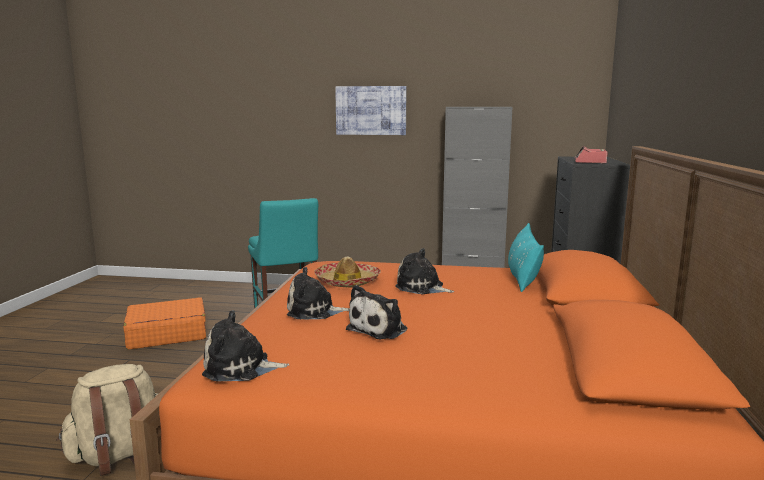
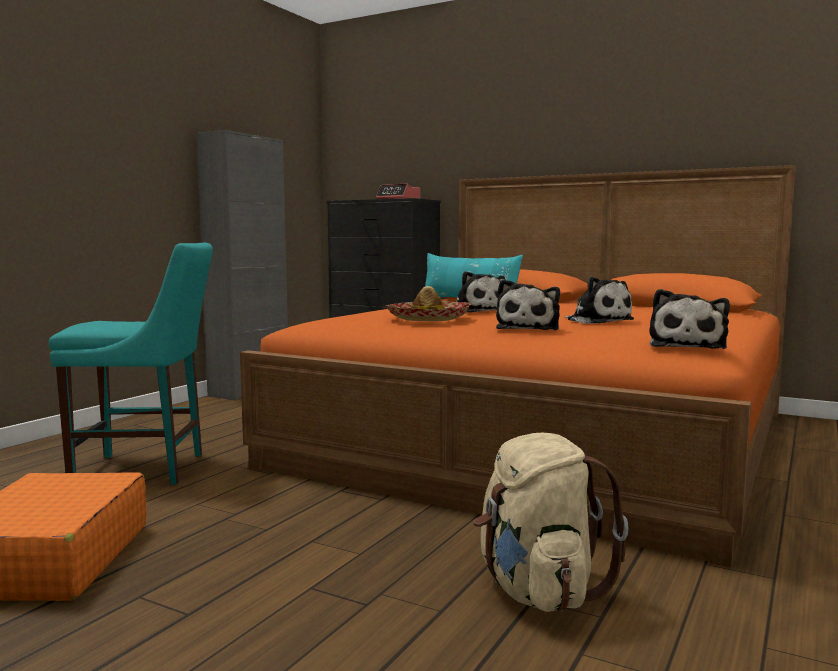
camera: 70 degrees left, 5 degrees down
(371, 110) = (101, 123): picture -> none
(422, 288) = (478, 311): plush toy -> plush toy turned 75 degrees counterclockwise

